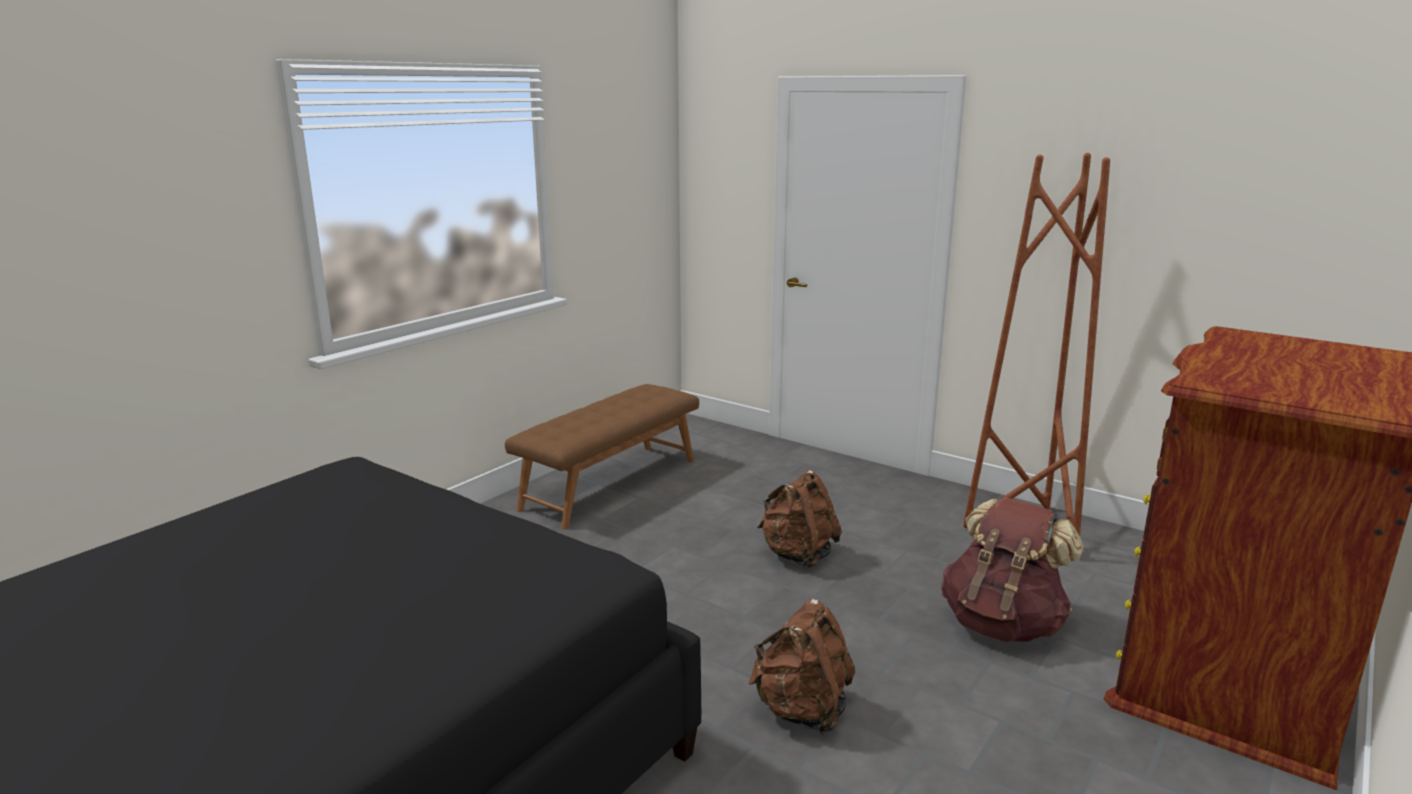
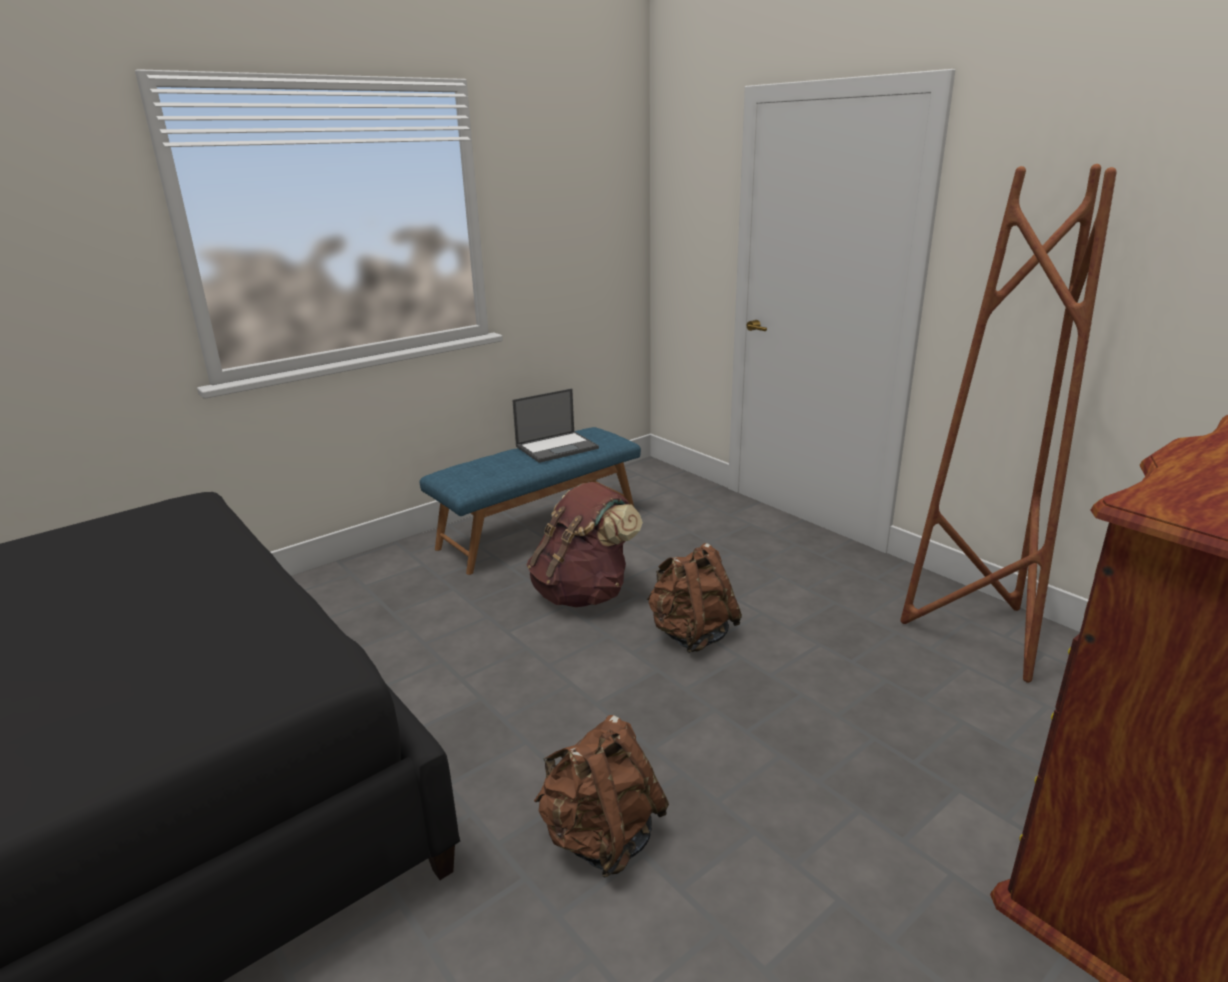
camera: 15 degrees right, 5 degrees up
(609, 484) = (538, 528): brown bench -> blue bench
(626, 403) = (557, 447): none -> laptop
(1002, 624) = (896, 759): brown backpack -> brown backpack (584, 593)

